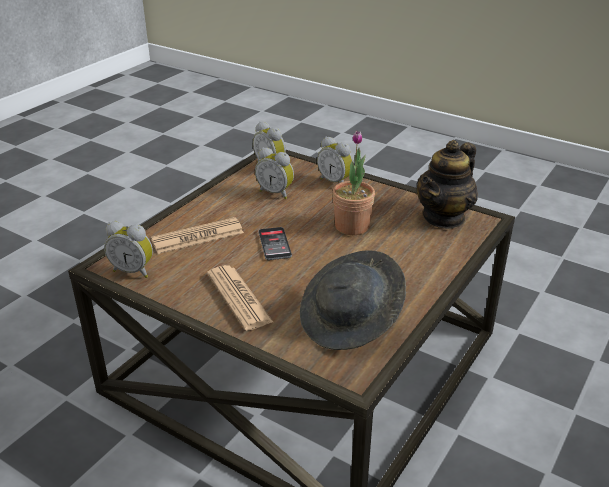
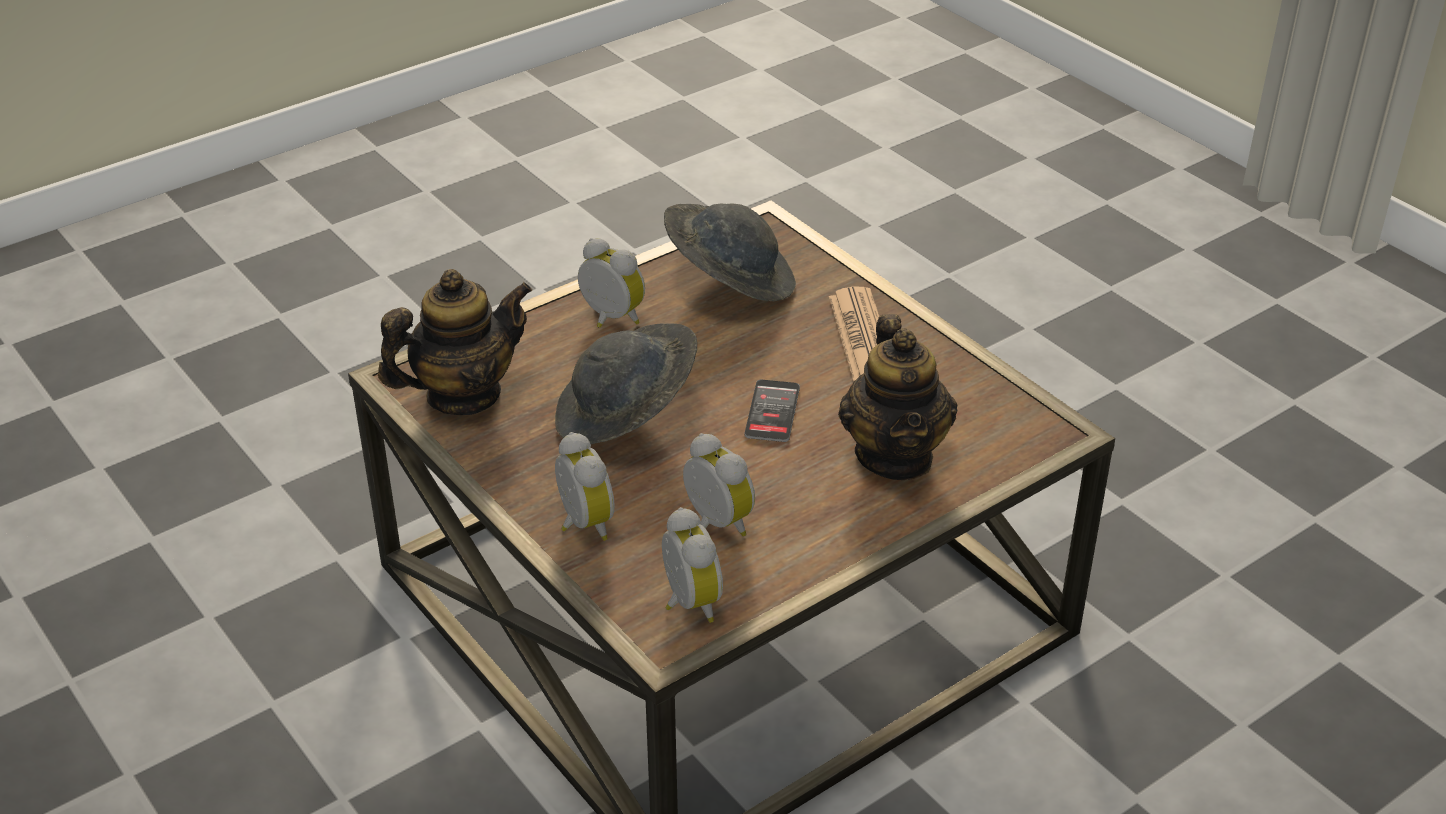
camera: 160 degrees left, 5 degrees up
(133, 270) = (1009, 411): alarm clock -> alarm clock (610, 319)
(197, 236) = (895, 455): newspaper -> teapot
(352, 226) = (626, 416): potted plant -> grey hat

